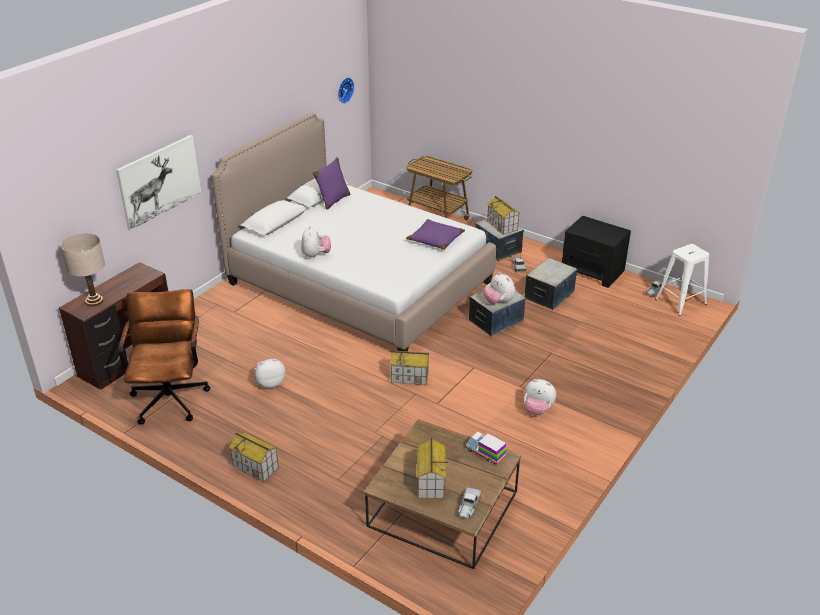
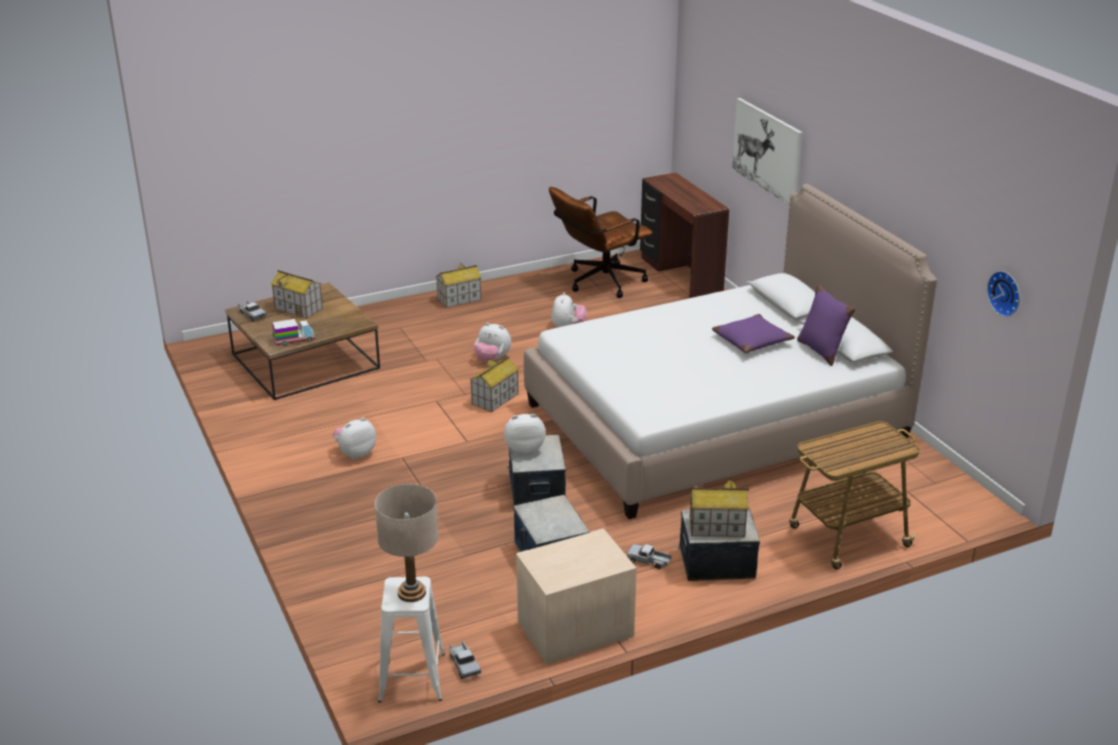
camera: 120 degrees right, 5 degrees down
(94, 301) = (670, 184): beige table lamp -> beige table lamp (411, 593)
(171, 396) = (599, 283): brown office chair -> brown office chair turned 120 degrees clockwise
(316, 255) = (682, 309): plush toy -> plush toy (492, 359)
(435, 240) = (647, 388): purple pillow -> purple pillow (751, 341)
(592, 271) = (574, 629): black nightstand -> beige nightstand

